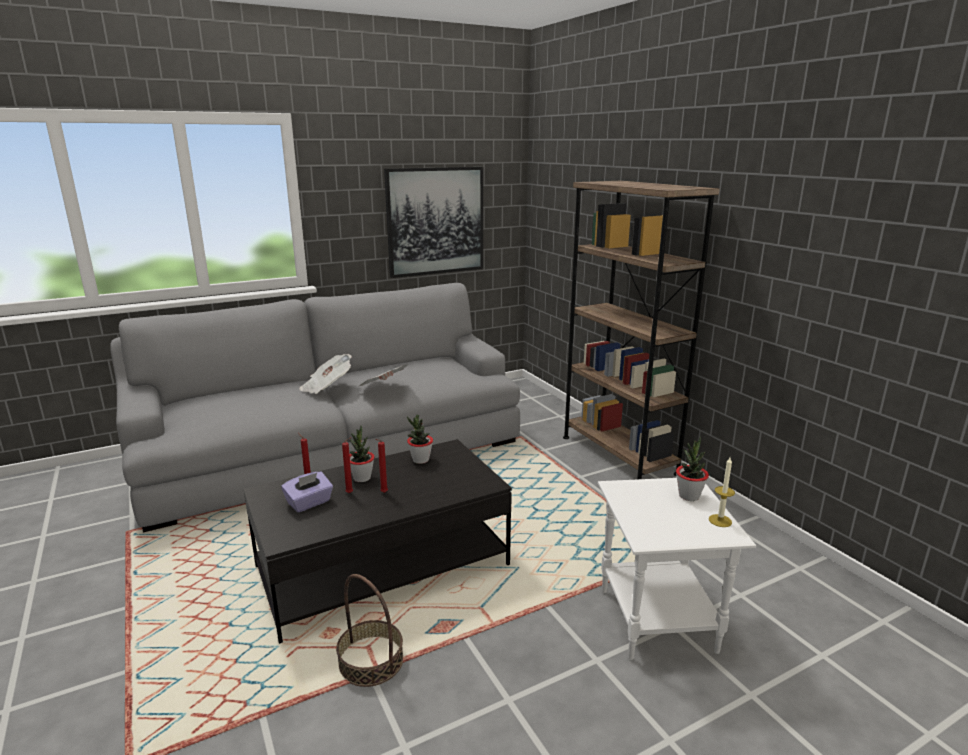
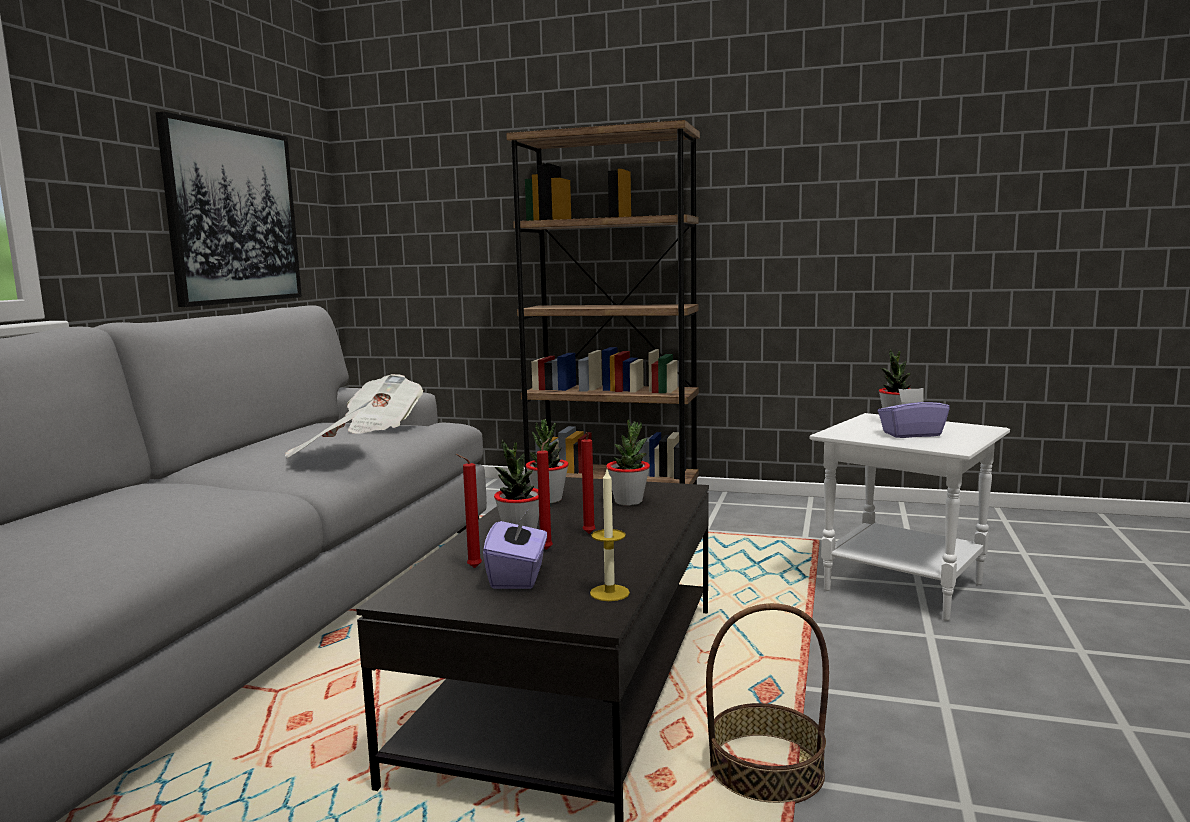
camera: 45 degrees left, 10 degrees down
(327, 387) = (219, 475): newspaper -> newspaper (382, 425)
(447, 480) = (628, 501): none -> potted plant
(657, 513) = (911, 434): none -> purple tissue box
(720, 520) = (956, 425): candle -> candle (609, 593)

